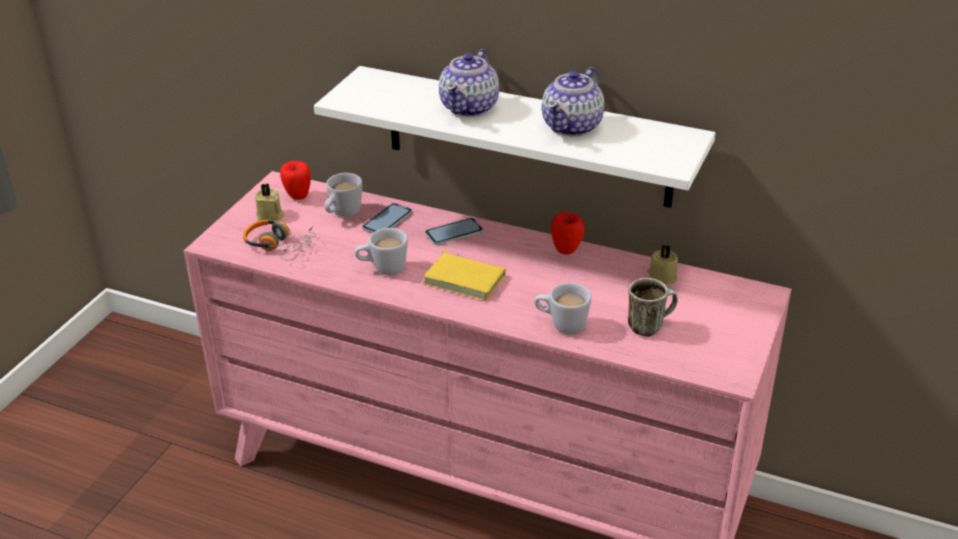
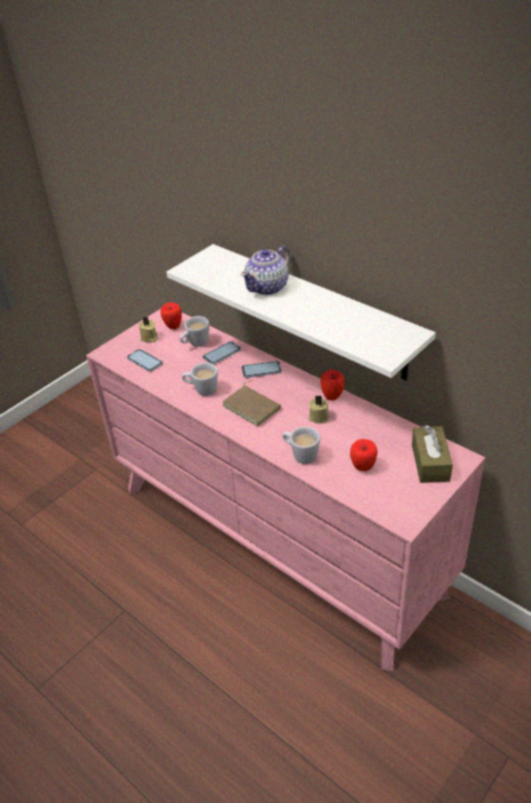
camera: 20 degrees right, 5 degrees up
(279, 245) = (145, 361): headphones -> phone
(466, 278) = (253, 407): yellow book -> brown book
(573, 126) = (331, 312): teapot -> none
(649, 325) = (363, 467): mug -> apple
(661, 276) = (390, 430): beige candle -> beige candle (318, 416)
(729, 305) = (430, 462): none -> brown tissue box

